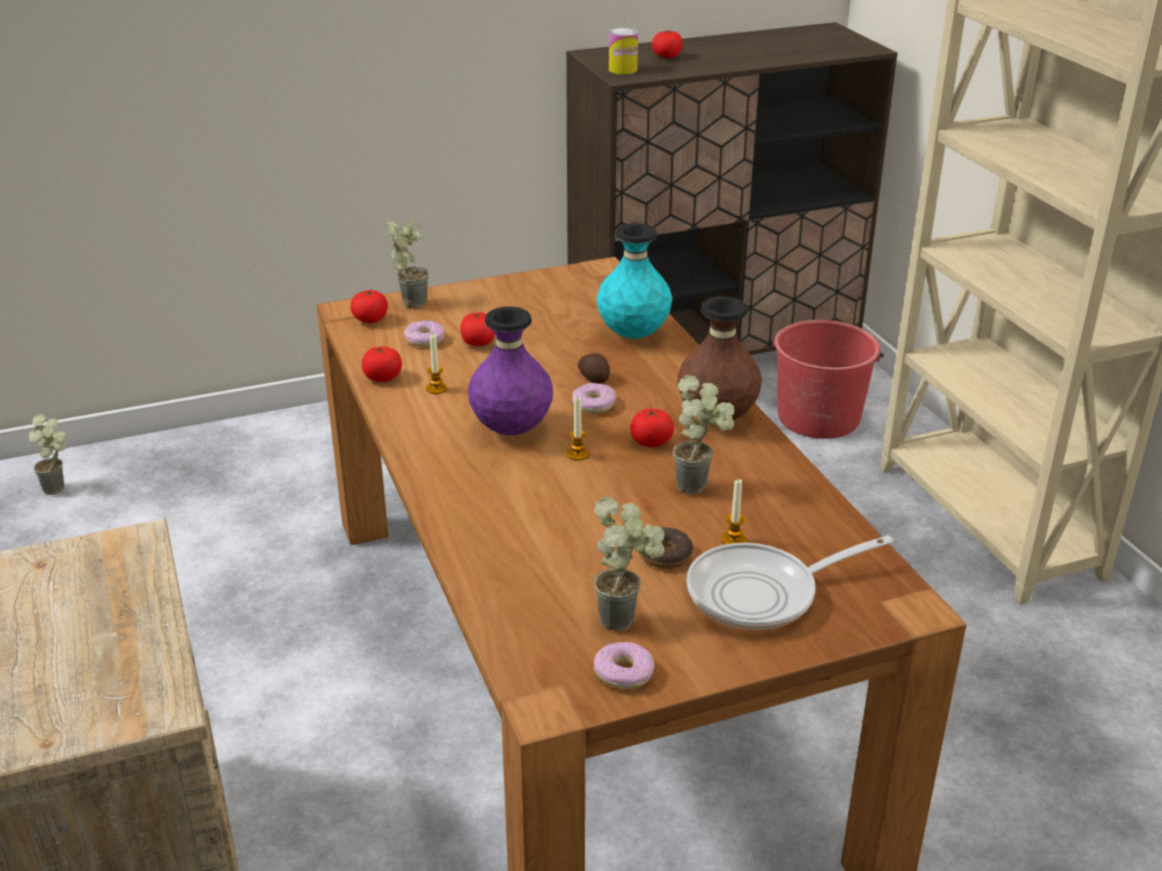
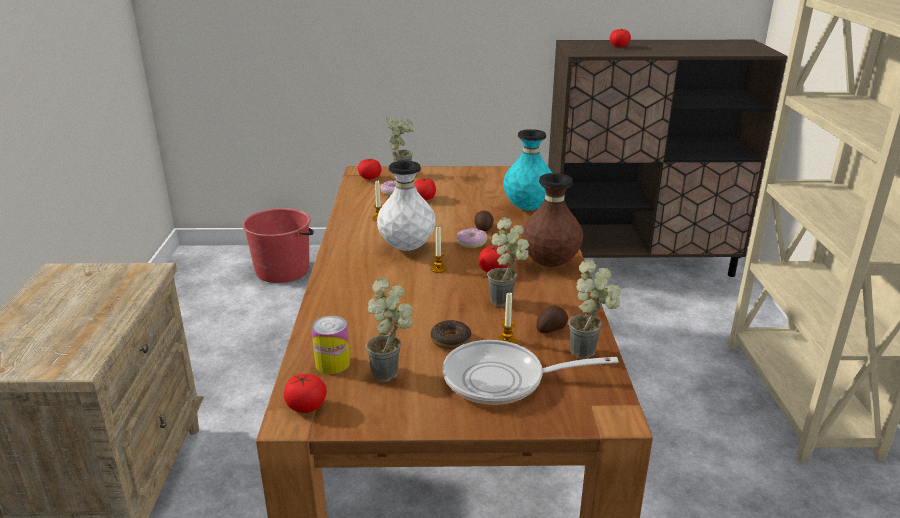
camera: 20 degrees right, 5 degrees down
(61, 488) = (219, 265): potted plant -> potted plant (590, 353)
(383, 378) = (352, 208): tomato -> tomato (306, 407)
(511, 430) = (406, 248): purple vase -> white vase
(623, 70) = (583, 50): can -> can (332, 363)
(624, 672) = (363, 410): donut -> none
(775, 511) = (550, 328): none -> potato
(818, 417) = (697, 306): red bucket -> red bucket (283, 270)

